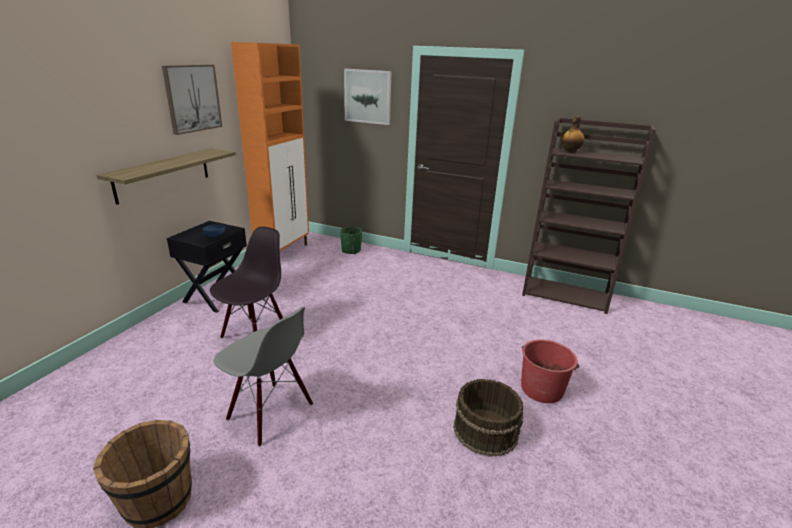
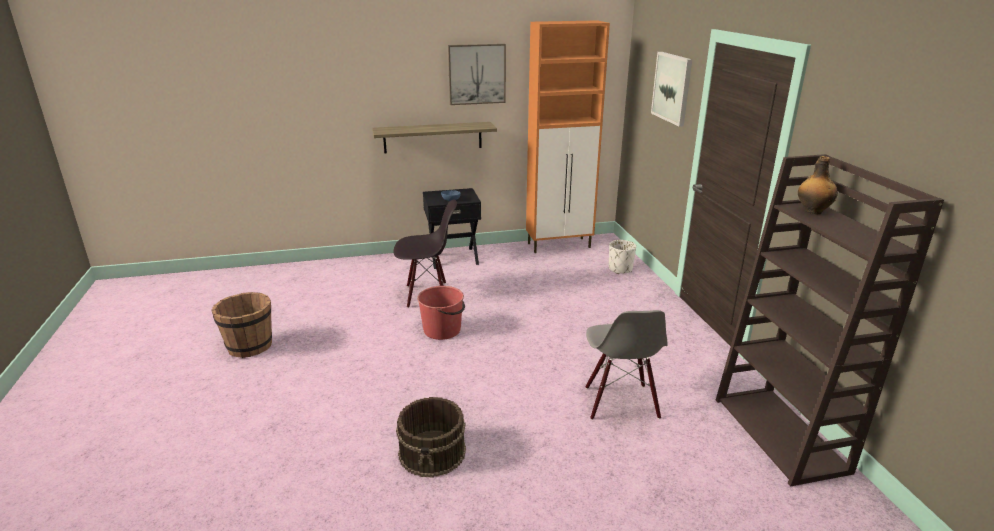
camera: 55 degrees right, 0 degrees up
(269, 412) = (351, 343): grey chair -> grey chair (620, 402)
(351, 250) = (620, 269): green planter -> white planter
(542, 389) = (536, 470): red bucket -> red bucket (442, 330)

